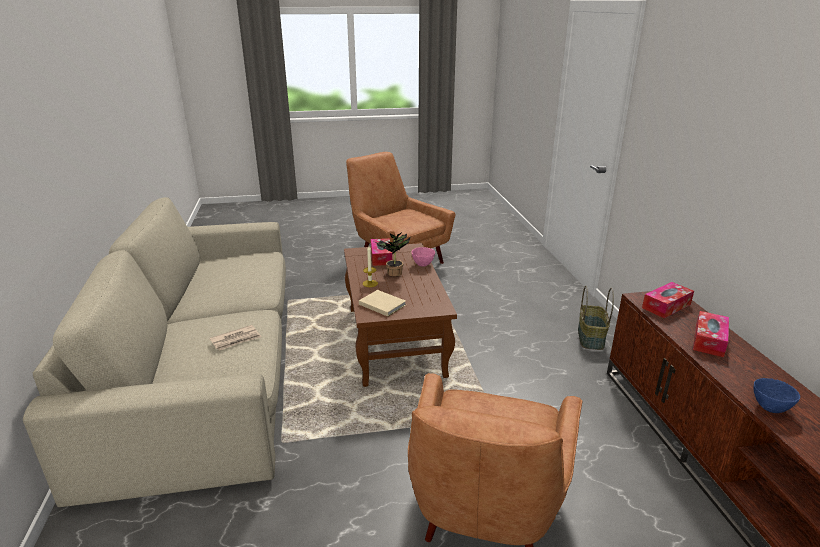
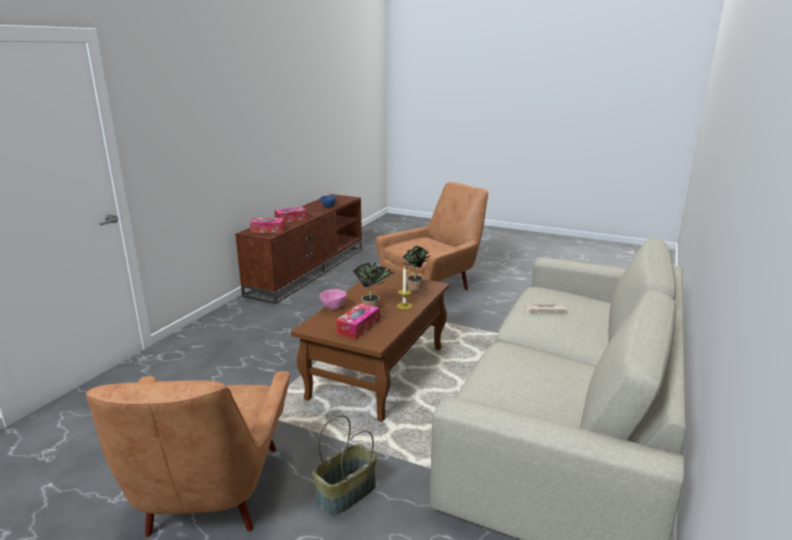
camera: 145 degrees left, 5 degrees down
(382, 304) = (416, 288): beige book -> potted plant
(590, 337) = (236, 321): basket -> basket (346, 494)

